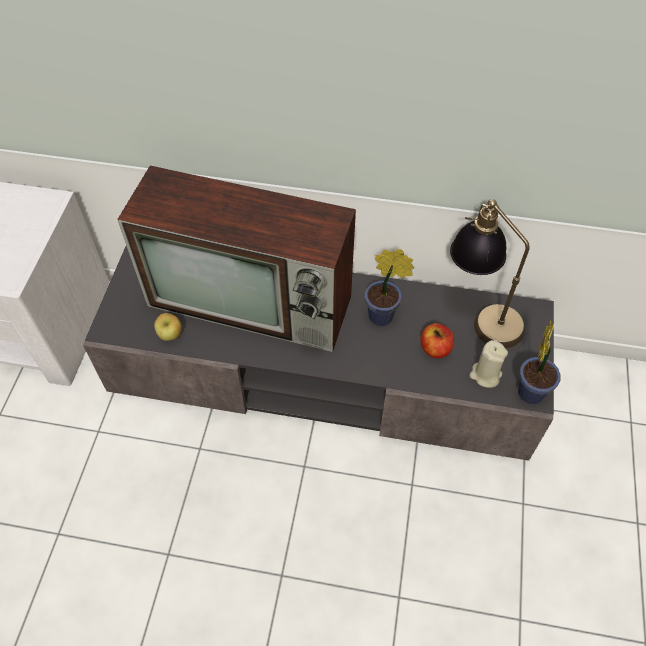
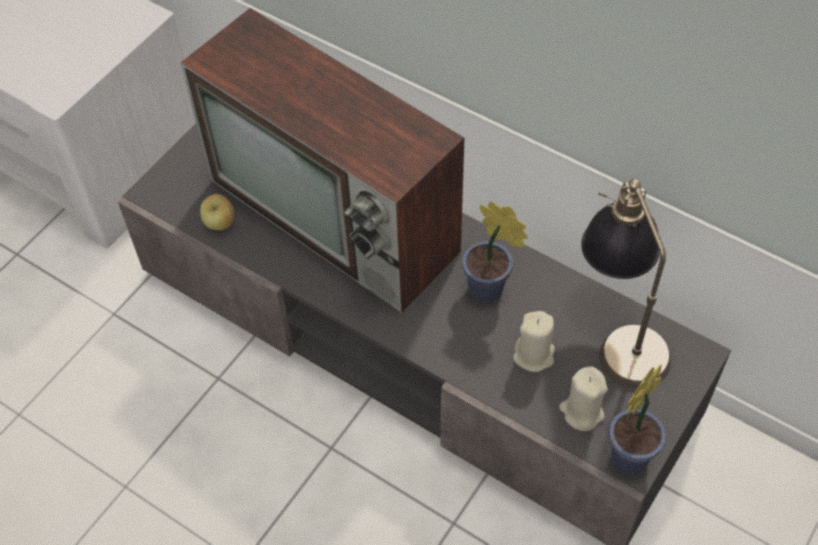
camera: 25 degrees right, 0 degrees up
(435, 348) = (534, 355): apple -> beige candle

